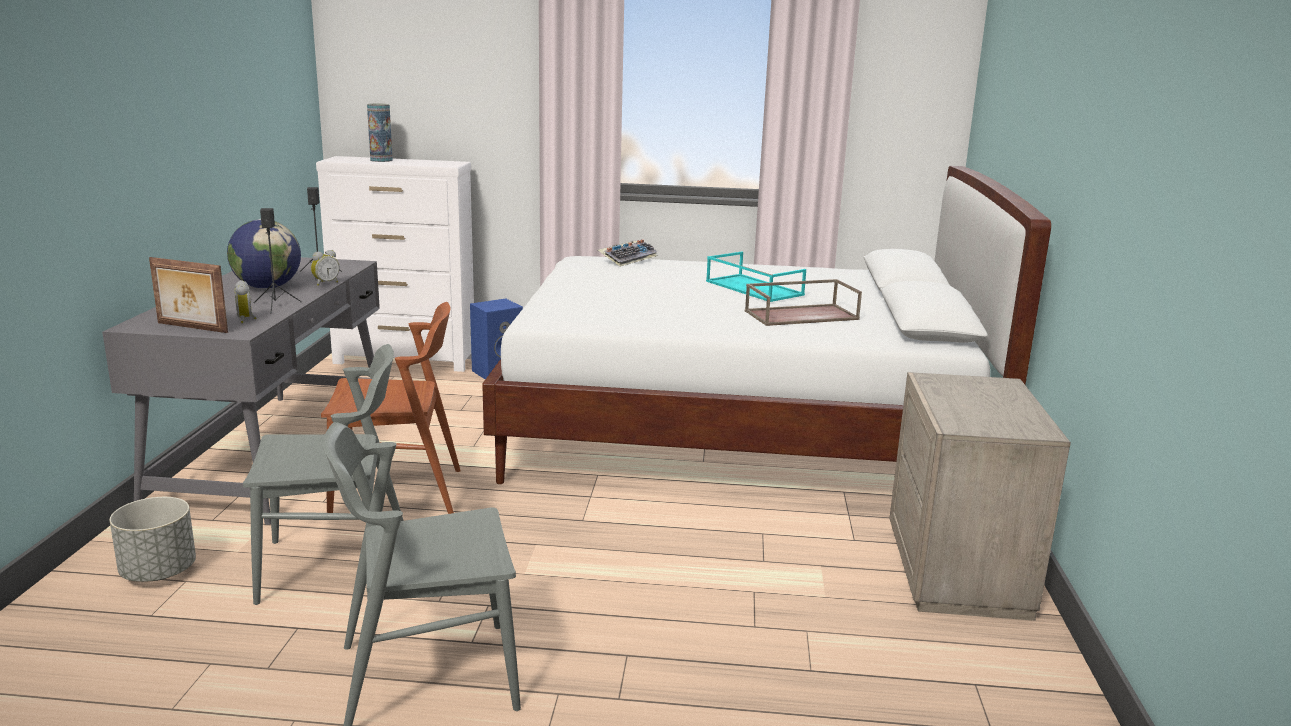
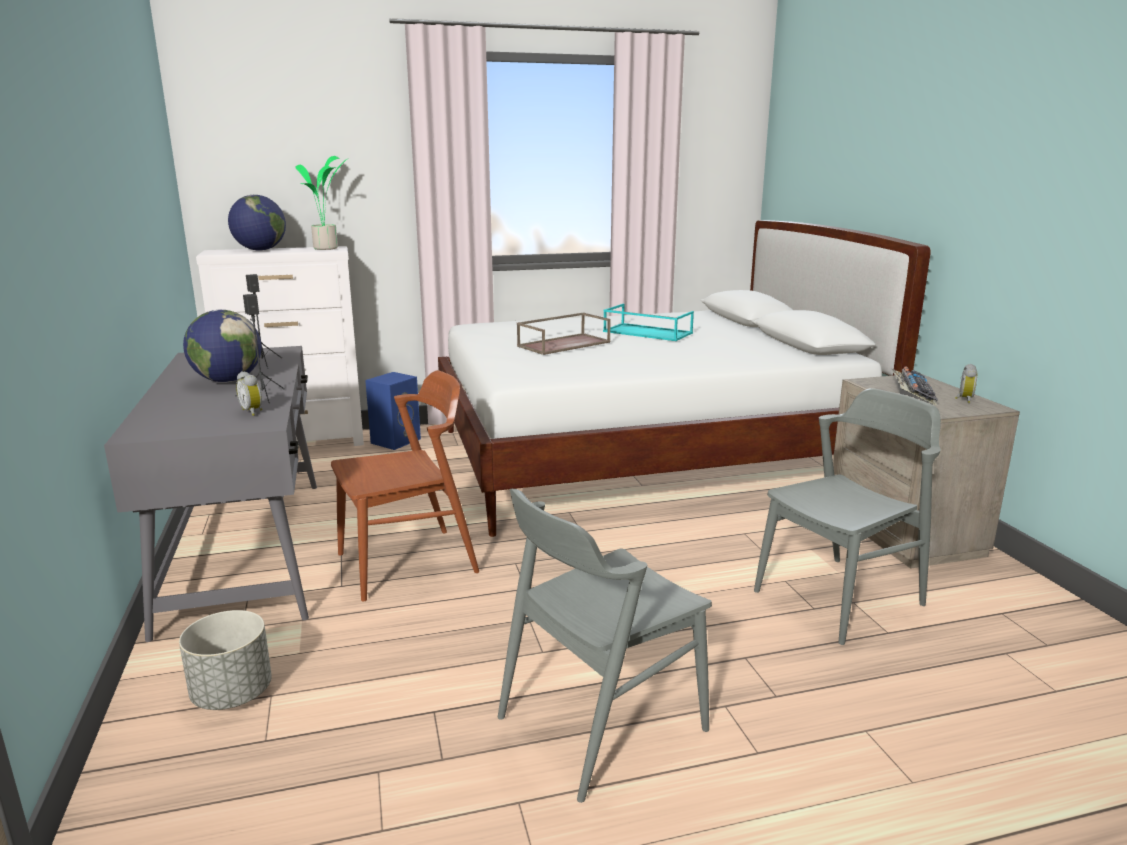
camera: 20 degrees left, 0 degrees up
(191, 328) = (204, 427): picture frame -> none
(325, 283) = (282, 370): alarm clock -> alarm clock (963, 399)
(336, 566) = (414, 643): grey chair -> grey chair (839, 598)
(381, 160) = (260, 250): vase -> globe
(444, 163) = (327, 248): none -> potted plant
(628, 258) = (515, 321): keyboard -> keyboard (911, 392)
(802, 315) = (713, 347): brown tray -> brown tray (564, 344)

